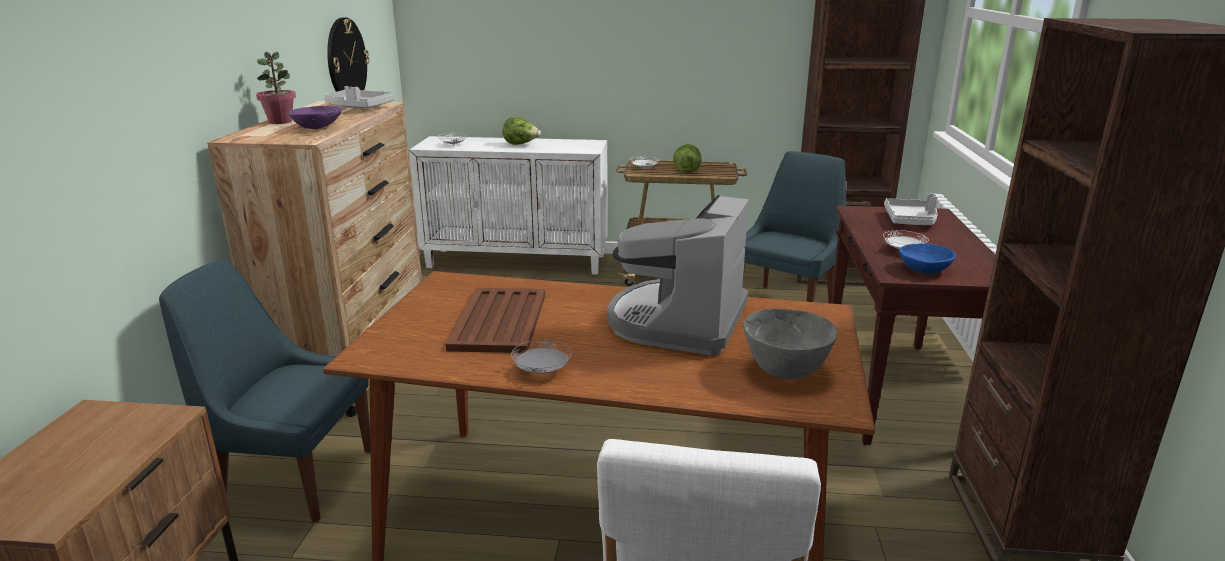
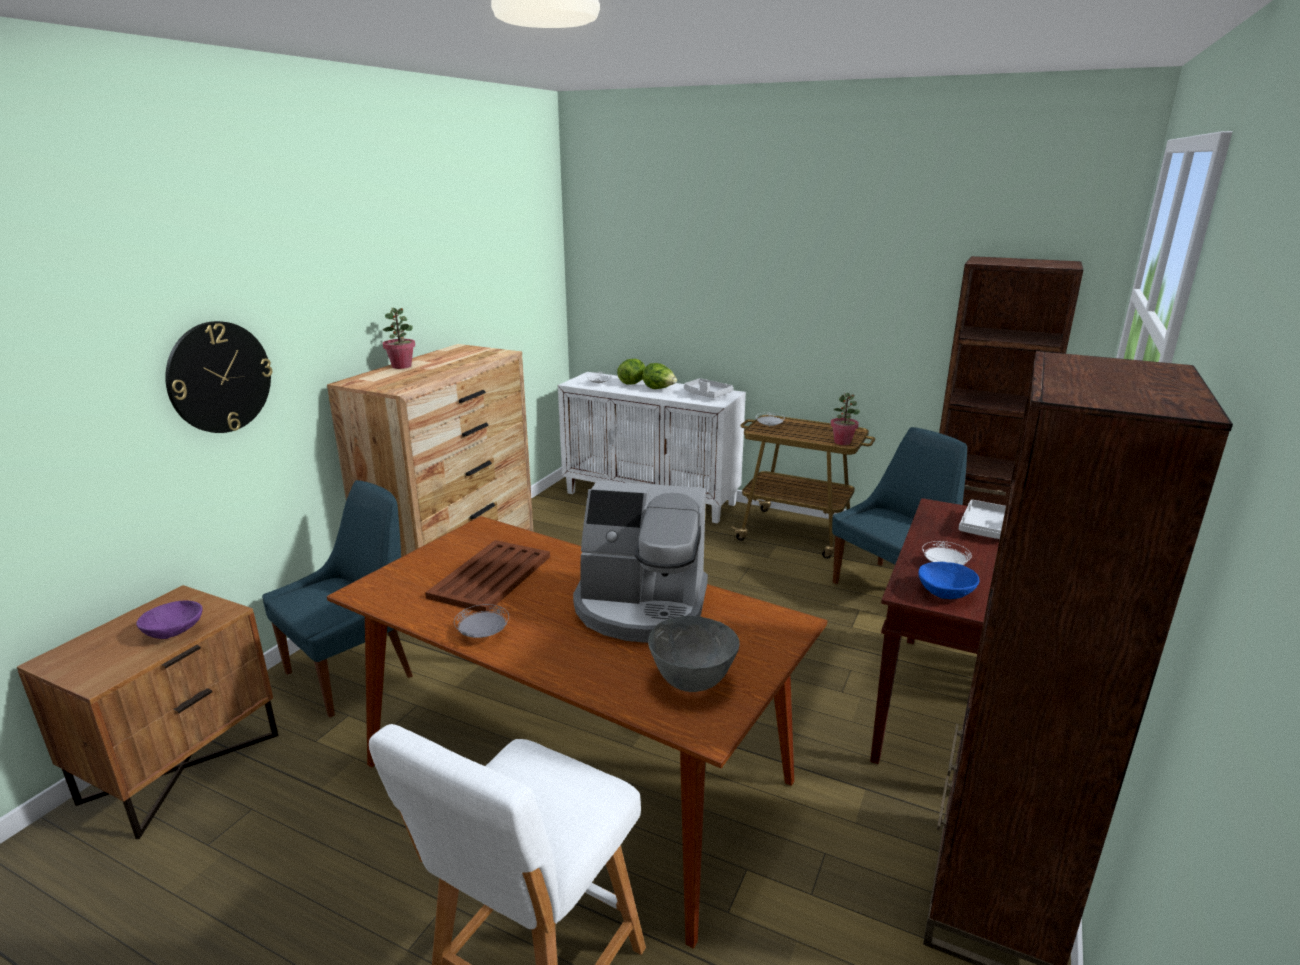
camera: 20 degrees right, 0 degrees up
(293, 478) = (354, 672): blue chair -> blue chair turned 105 degrees clockwise
(319, 128) = (422, 376): purple bowl -> purple bowl (175, 632)
(346, 61) = (497, 306): wall clock -> wall clock (219, 377)
(358, 108) = (478, 355): grey tray -> grey tray (706, 395)
(678, 322) = (641, 607): coffee machine -> coffee machine turned 120 degrees counterclockwise
(686, 171) = (809, 434): lettuce -> lettuce (632, 383)
(721, 174) = (842, 442): none -> potted plant

